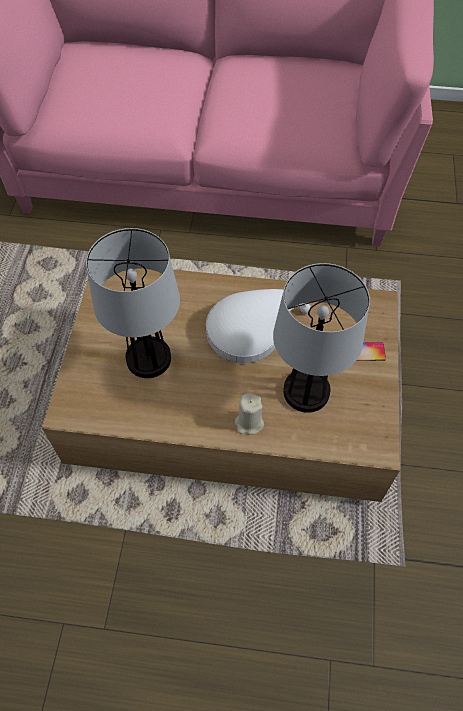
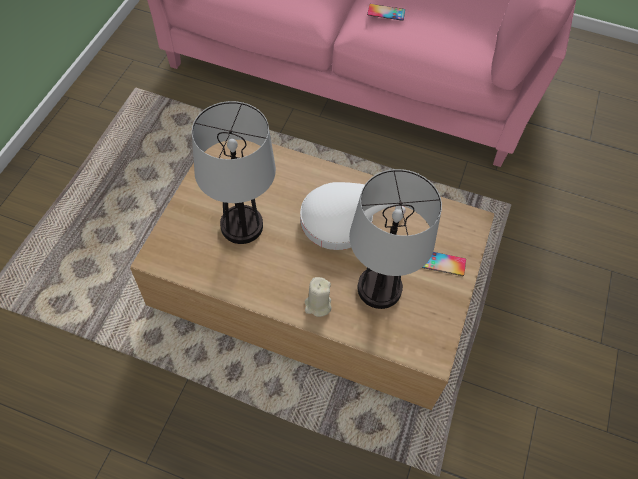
camera: 10 degrees right, 0 degrees up
(240, 113) = (386, 12): none -> phone

